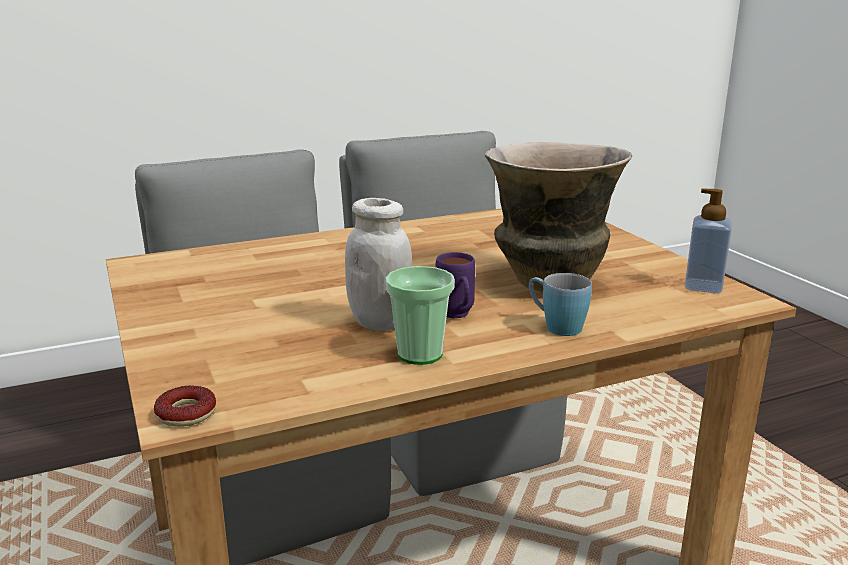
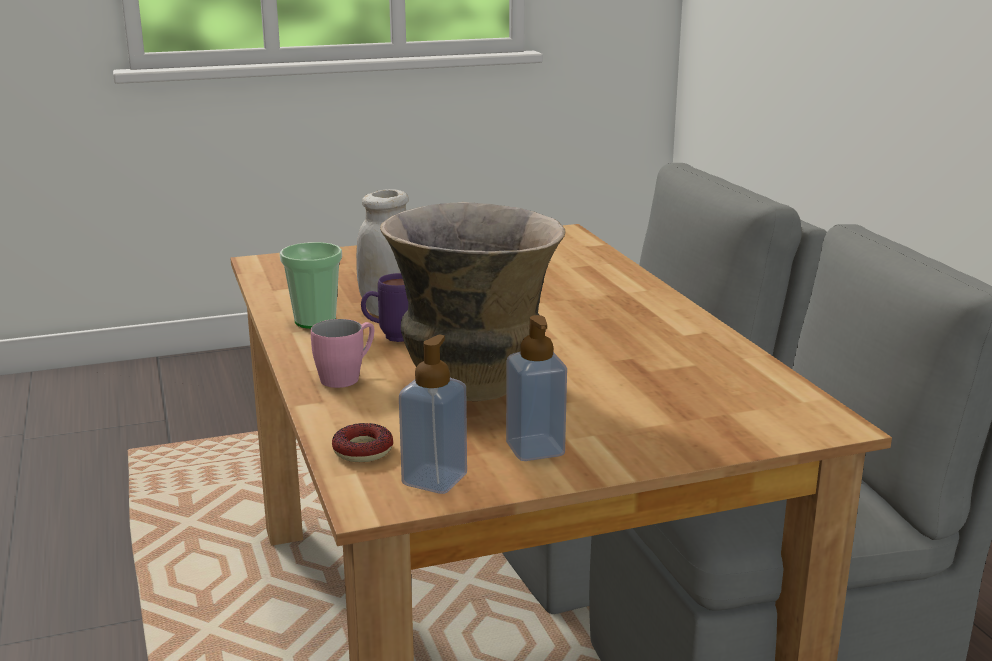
camera: 95 degrees right, 0 degrees up
(186, 413) = (266, 262): donut -> donut (363, 450)
(555, 326) = (347, 376): blue mug -> pink mug
(637, 264) = (535, 449): none -> soap dispenser

